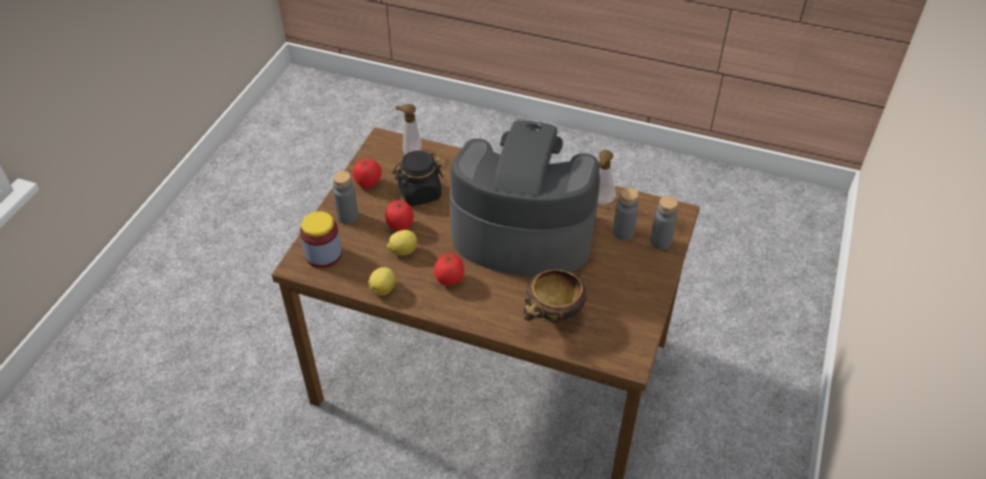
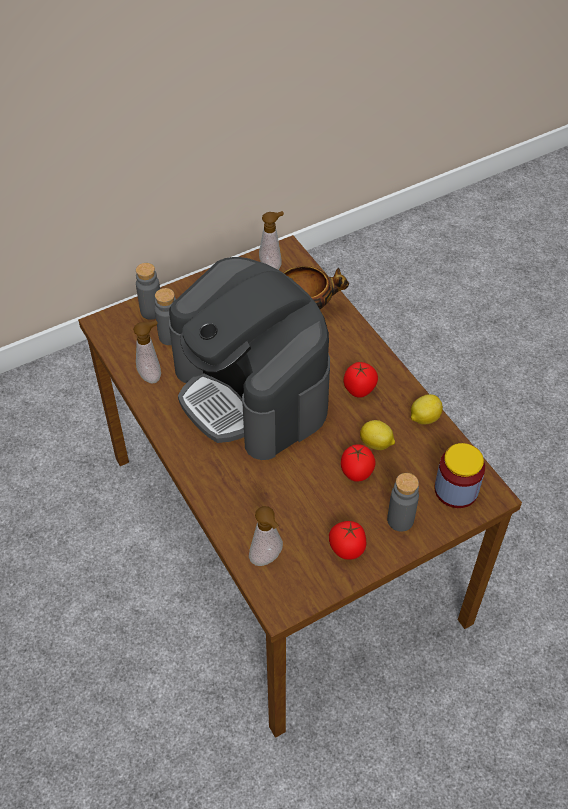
camera: 140 degrees left, 5 degrees up
(419, 193) = (304, 499): black jar -> none
(624, 339) = (272, 266): none -> soap dispenser

